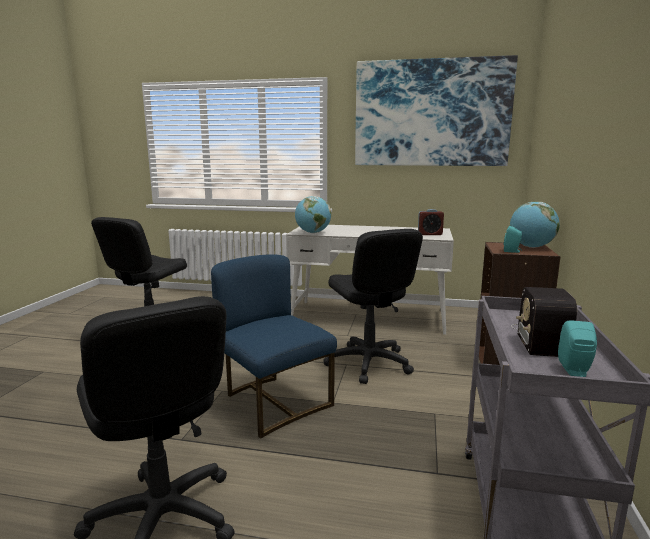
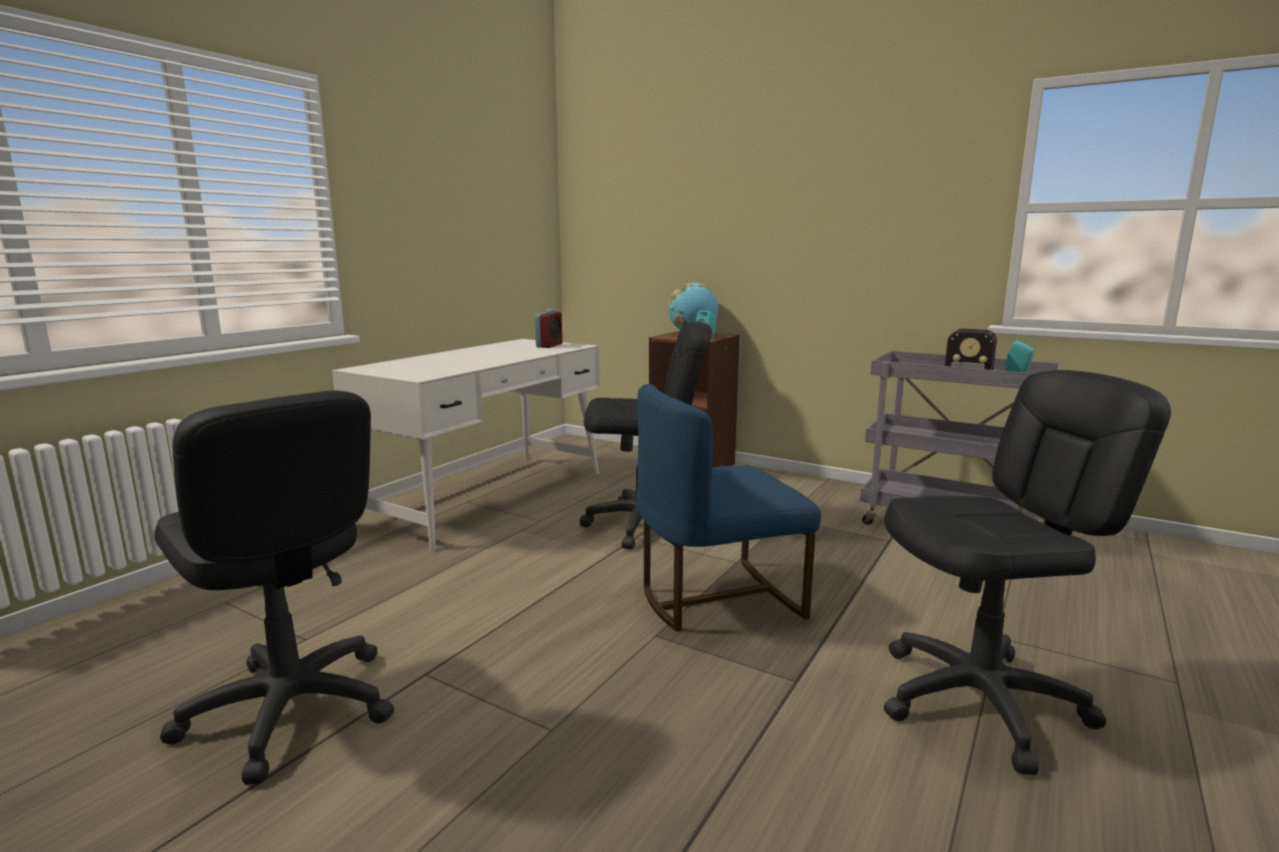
camera: 70 degrees left, 0 degrees up
(313, 233) = (439, 372): globe -> none
(431, 113) = (469, 170): picture -> none

